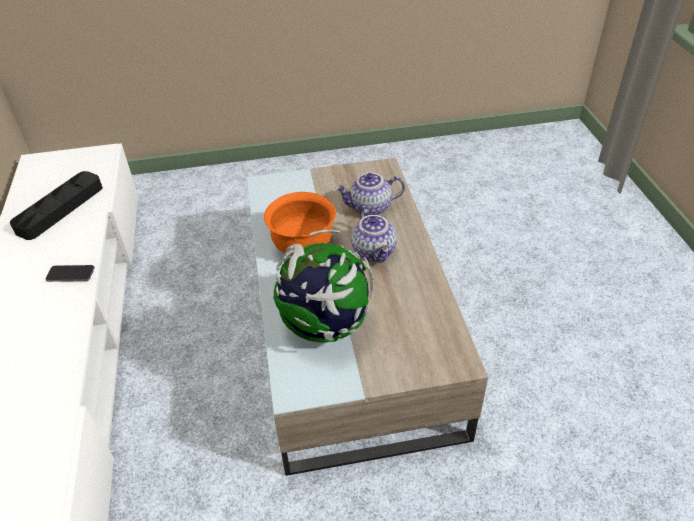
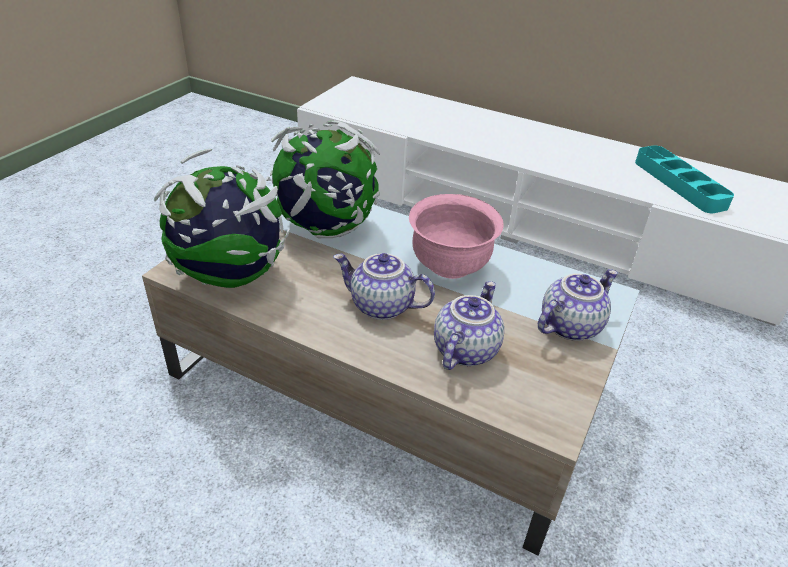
camera: 125 degrees right, 5 degrees down
(60, 209) = (679, 184): black tray -> turquoise tray
(71, 274) = (561, 165): phone -> none
(303, 246) = (450, 266): orange bowl -> pink bowl
(308, 186) = (569, 325): none -> teapot
(431, 330) = (231, 276): none -> globe

